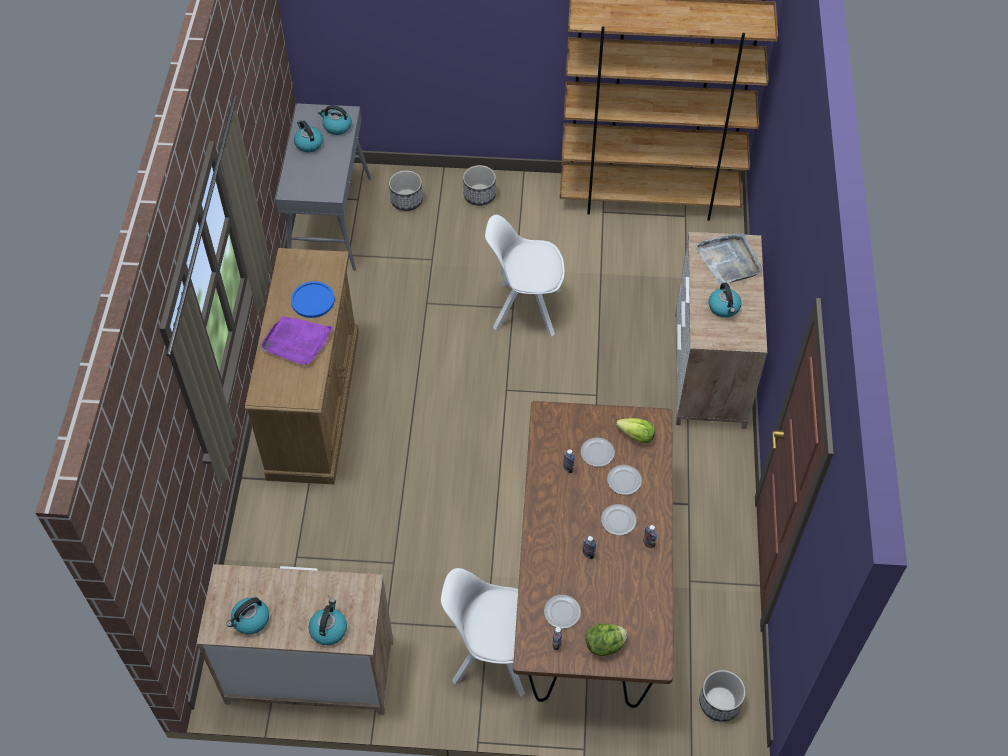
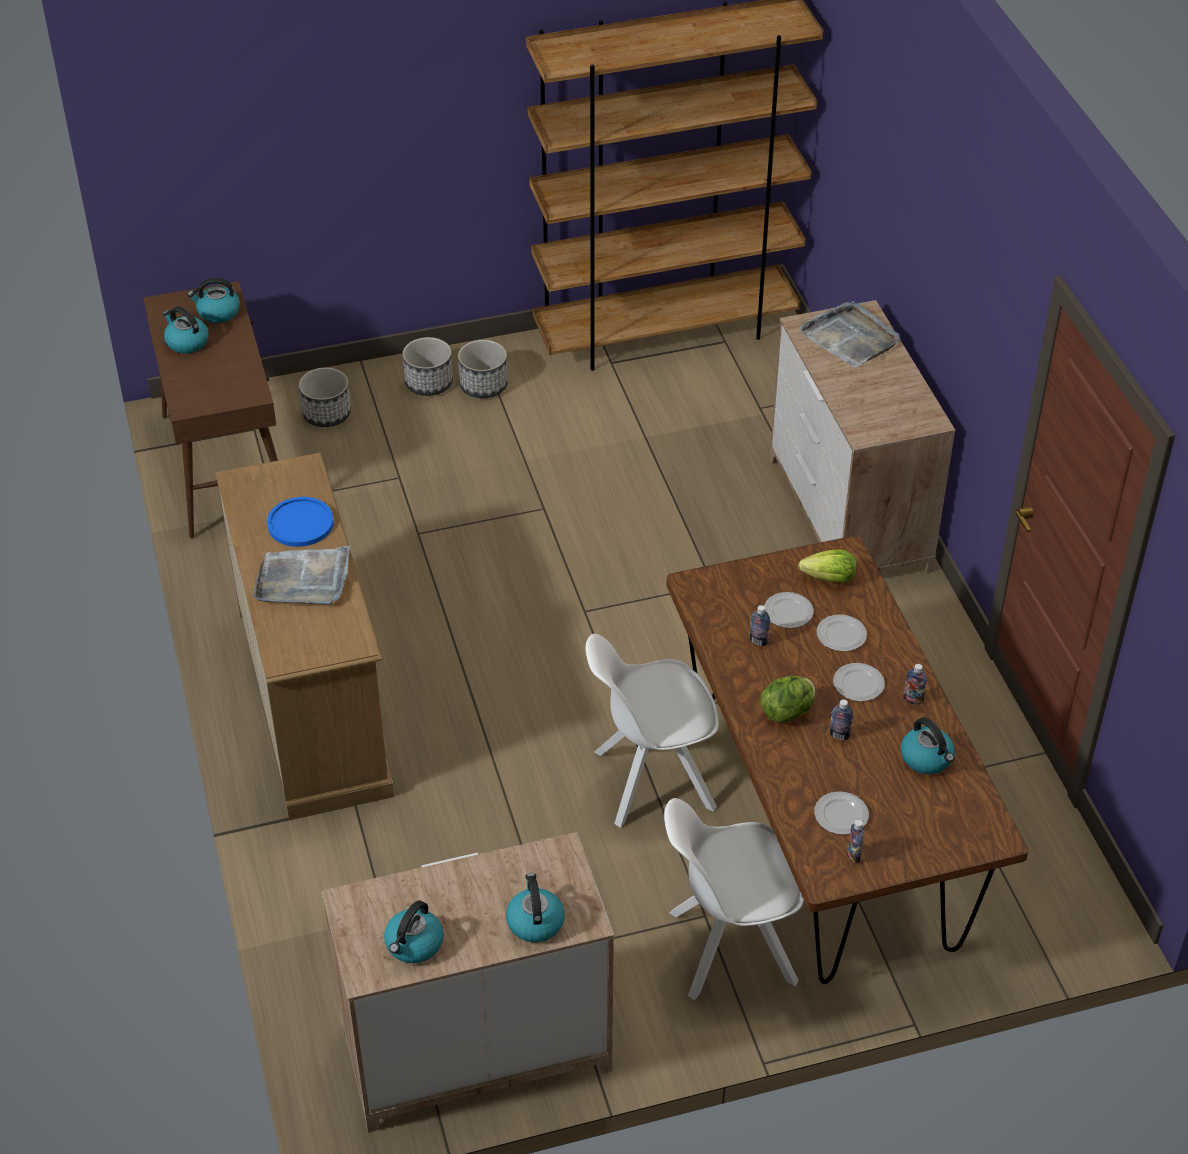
camera: 20 degrees left, 10 degrees down
(297, 342) = (303, 580): purple tray -> grey tray
(330, 221) = (225, 466): grey console table -> brown console table
(525, 308) = (562, 504): white chair -> white chair (651, 780)
(605, 645) = (919, 837): lettuce -> lettuce (788, 711)
(719, 703) = (1065, 910): planter -> planter (484, 385)
(724, 307) = (873, 393): kettle -> kettle (927, 758)

